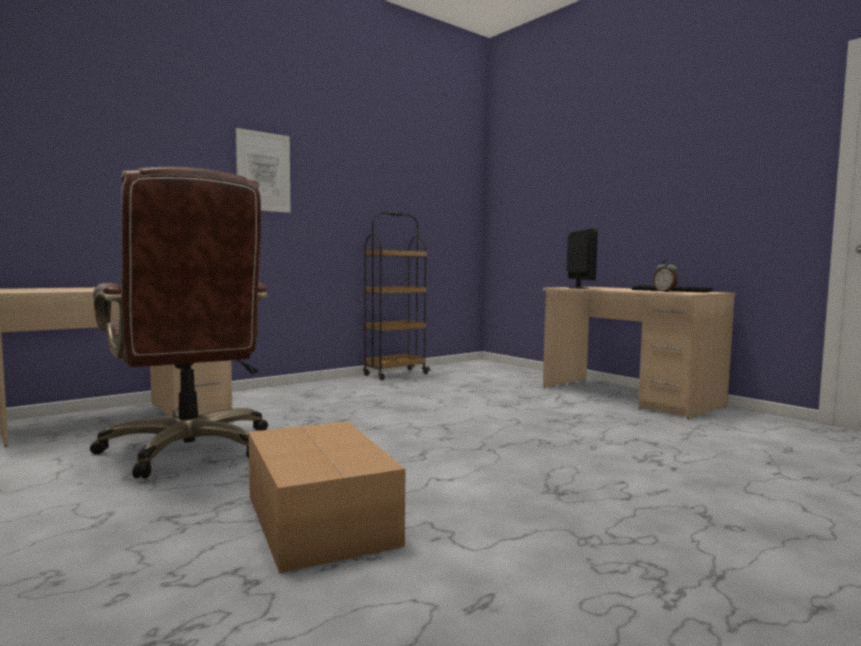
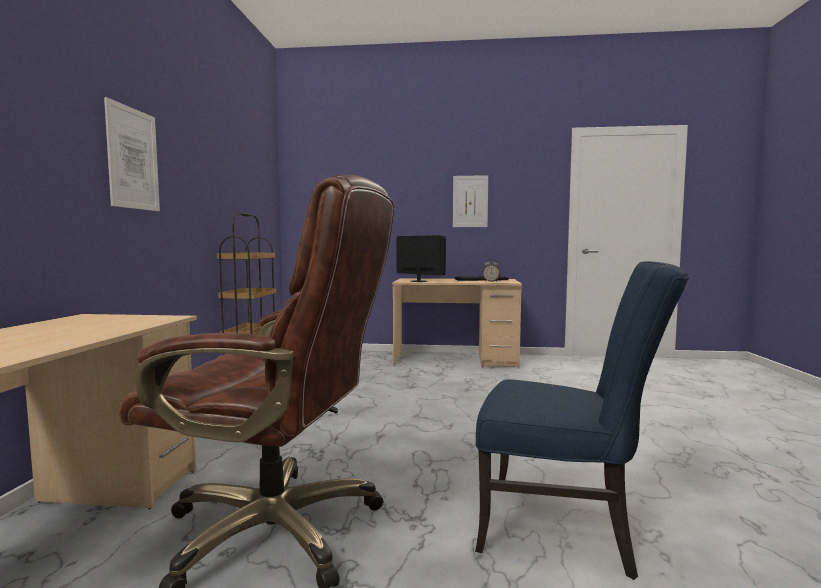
camera: 45 degrees left, 0 degrees up
(319, 520) = (568, 529): cardboard box -> blue chair
(679, 182) = (470, 201): none -> picture

